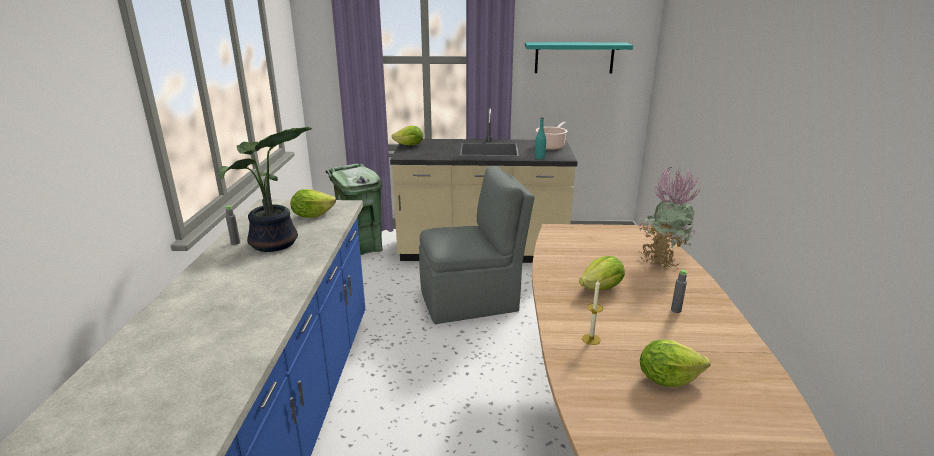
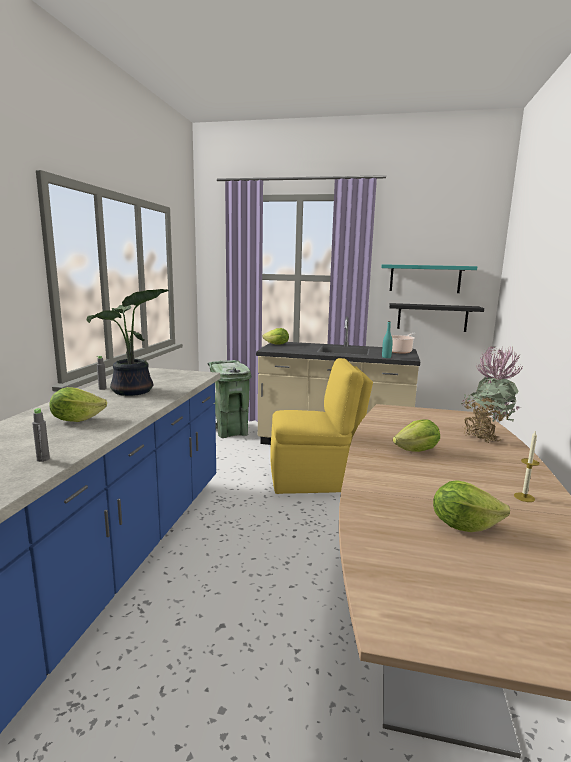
camera: 10 degrees right, 10 degrees down
(312, 215) = (173, 378): lettuce -> lettuce (76, 419)
(471, 300) = (314, 479): grey chair -> yellow chair
(582, 102) = (432, 317): none -> black shelf
(591, 339) = (393, 486): candle -> candle (524, 497)
(676, 310) = (489, 474): grey bottle -> grey bottle (43, 459)

